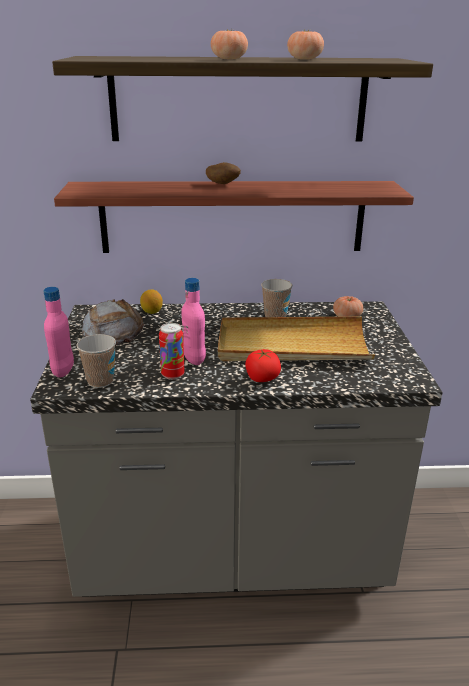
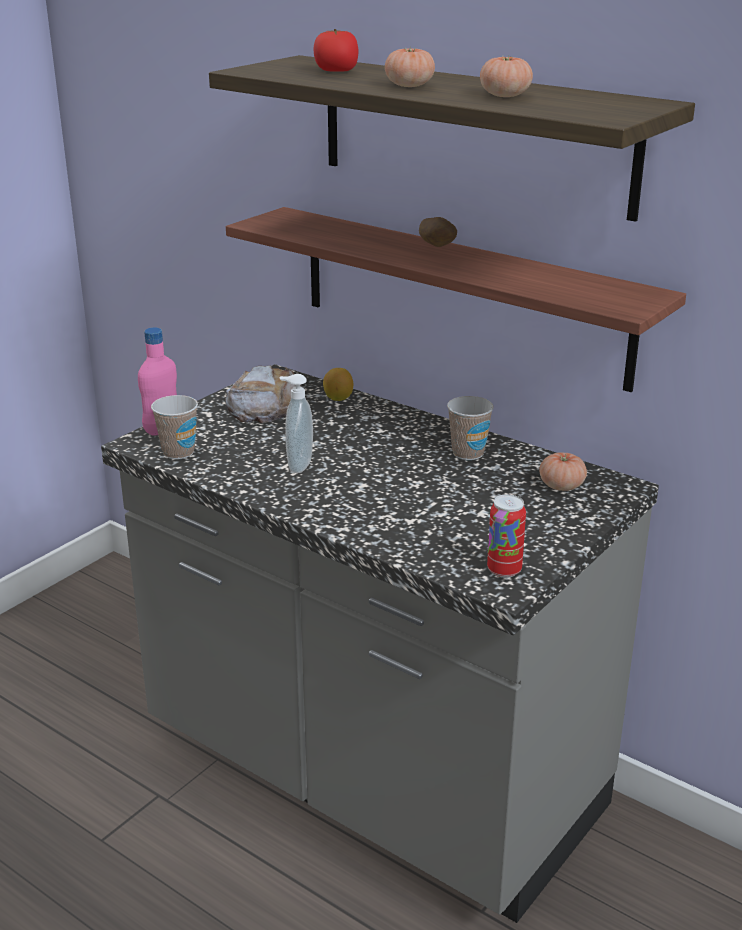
camera: 40 degrees right, 0 degrees up
(172, 375) = (251, 473): can -> can (504, 570)
(194, 359) = (297, 465): pink bottle -> soap dispenser
(262, 378) = (331, 513): tomato -> tomato (336, 71)
(292, 345) = (428, 492): beige tray -> none

